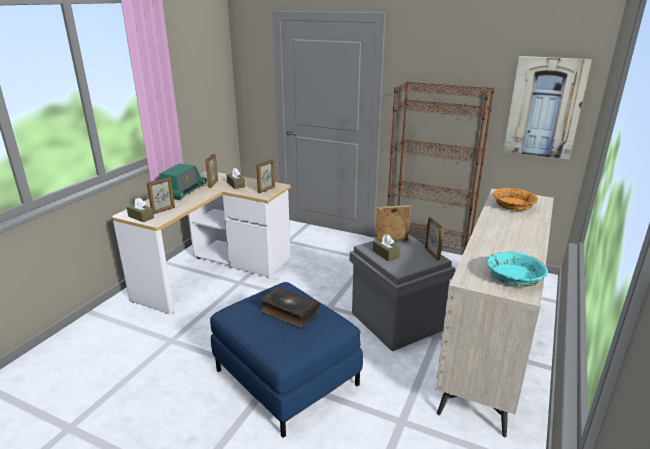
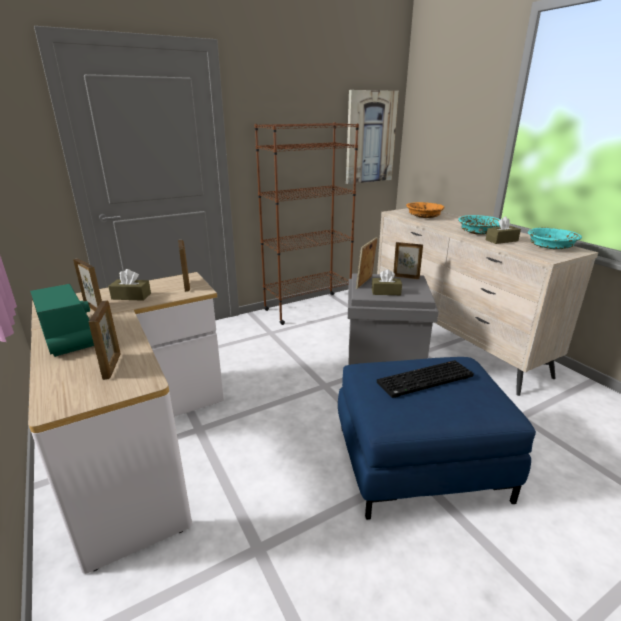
camera: 55 degrees left, 0 degrees up
(141, 217) = (99, 393): brown tissue box -> brown tissue box (501, 240)
(289, 312) = (425, 381): book -> keyboard
(502, 238) = (479, 232): none -> turquoise bowl

